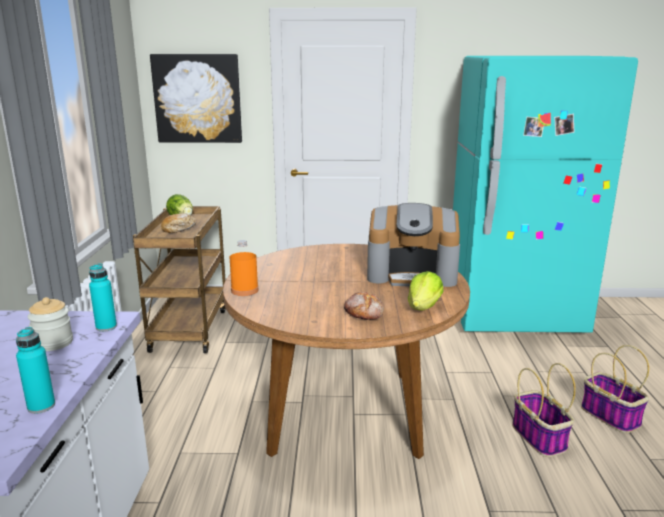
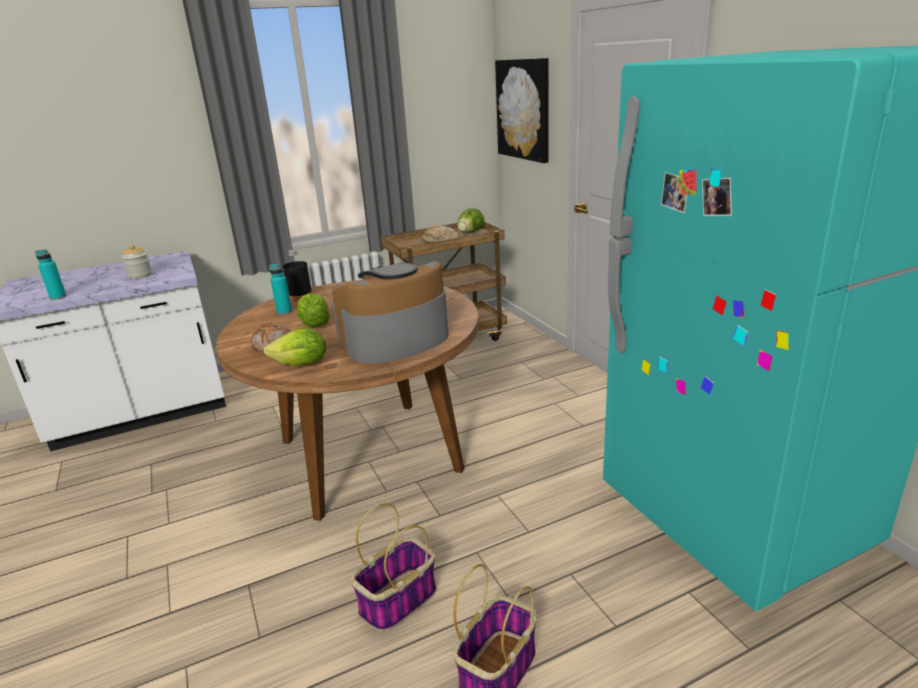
camera: 65 degrees right, 5 degrees up
(106, 327) = (166, 278): turquoise bottle -> turquoise bottle (284, 312)
(244, 290) = (300, 296): orange bottle -> black bottle
(335, 293) = (314, 324): none -> lettuce
(412, 274) = (395, 341): coffee machine -> coffee machine turned 75 degrees clockwise

